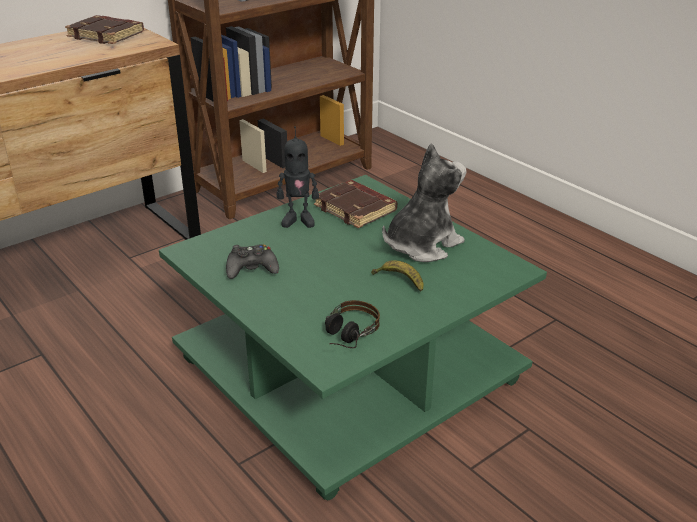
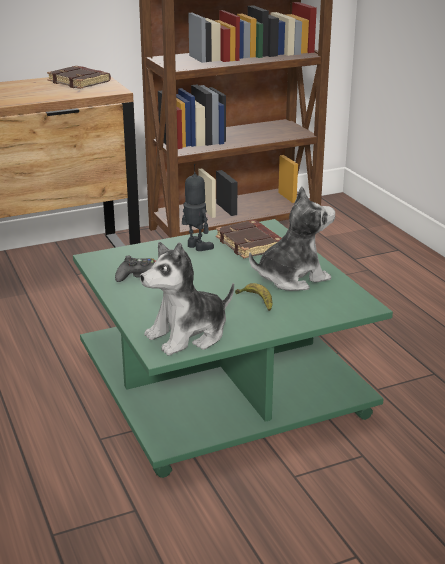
camera: 15 degrees right, 5 degrees down
(298, 220) = (196, 247): toy robot -> toy robot turned 150 degrees counterclockwise
(346, 337) = (188, 335): headphones -> plush toy

